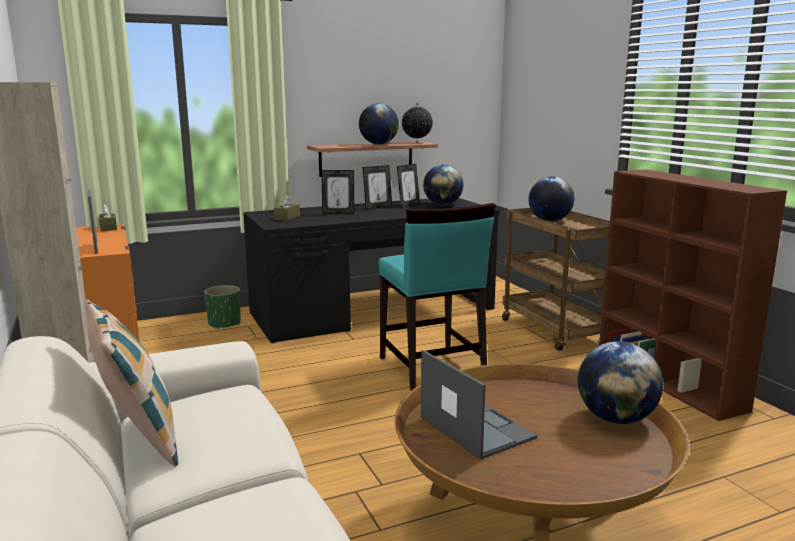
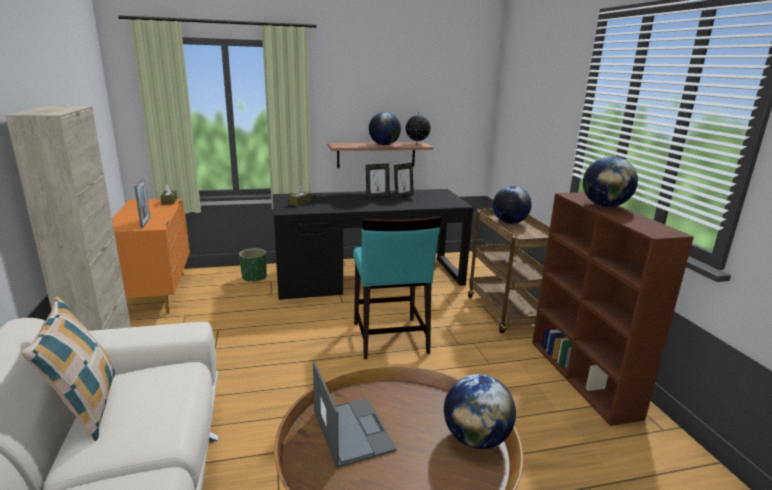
camera: 10 degrees right, 5 degrees up
(338, 213) = (342, 201): picture frame -> none
(442, 204) = (431, 197): globe -> globe (605, 206)

